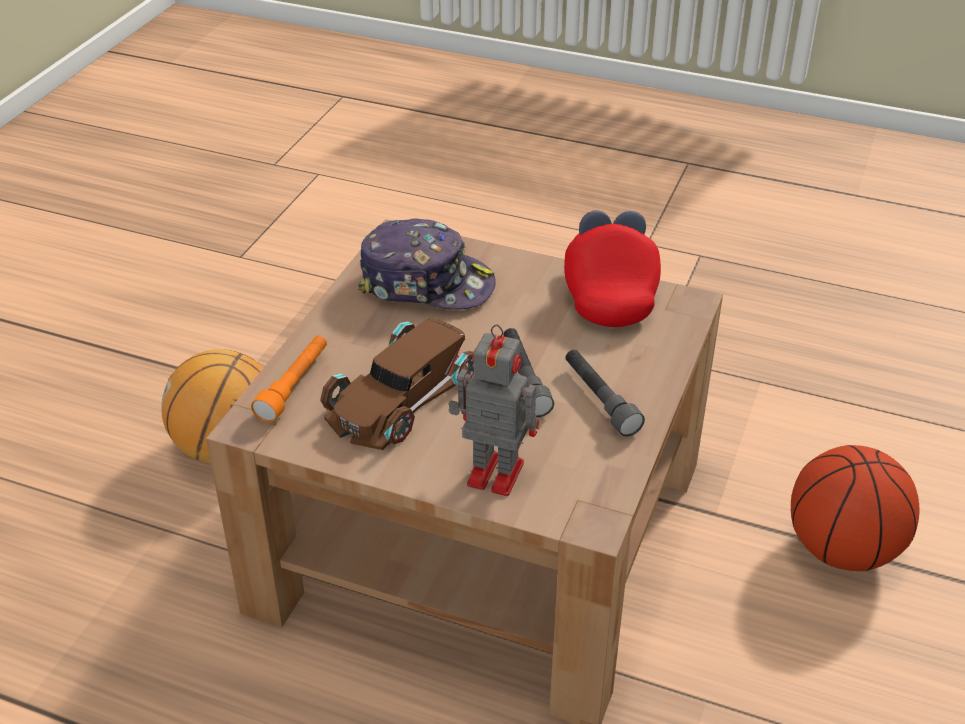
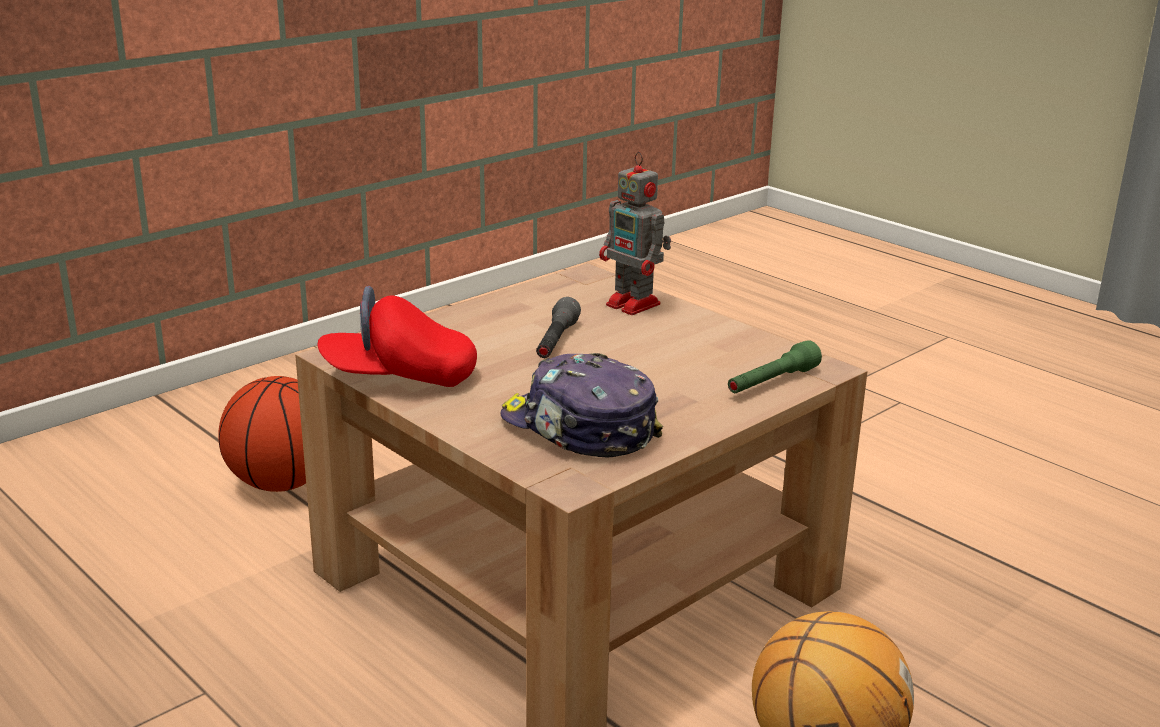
camera: 155 degrees left, 15 degrees down
(294, 386) = (771, 383): orange flashlight -> green flashlight
(398, 395) = (676, 357): brown toy car -> none
(599, 400) = (507, 319): grey flashlight -> none
(609, 292) = (399, 377): red cap -> red cap turned 60 degrees clockwise

